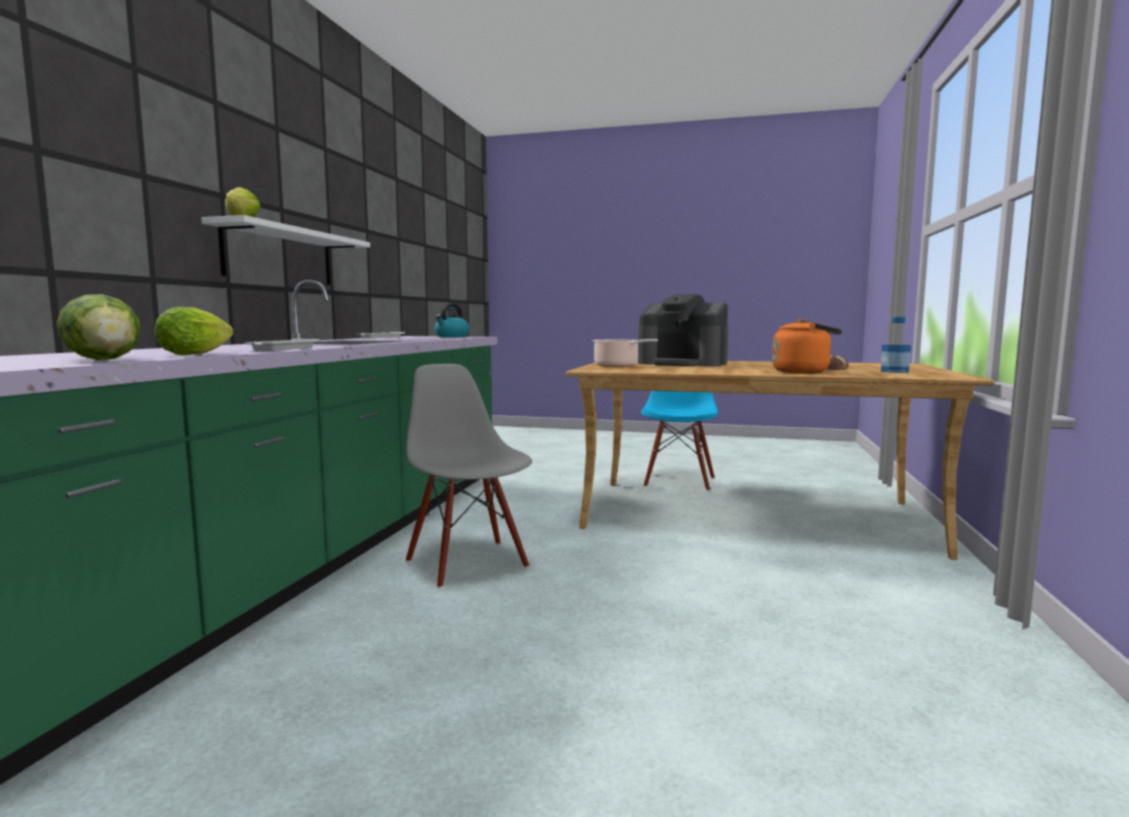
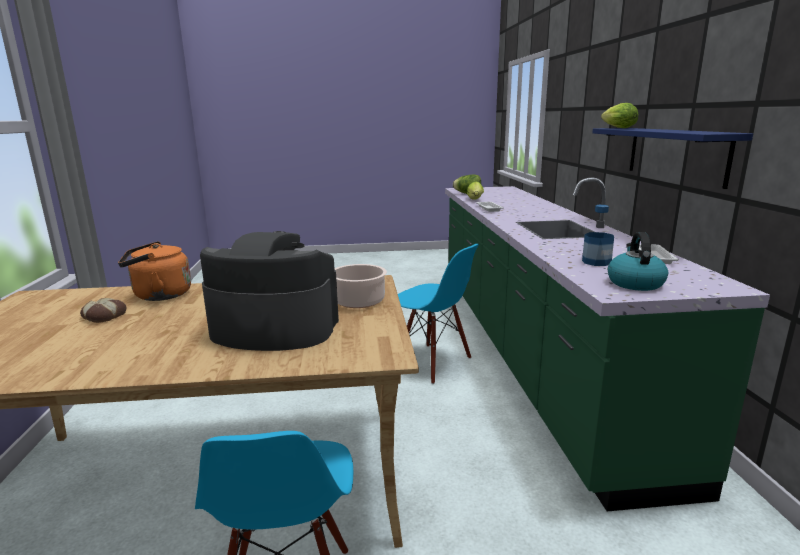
camera: 160 degrees right, 10 degrees up
(280, 256) = (675, 154): white shelf -> blue shelf
(468, 563) = (432, 363): grey chair -> blue chair
(894, 371) = (44, 312): bottle -> bottle (596, 262)

